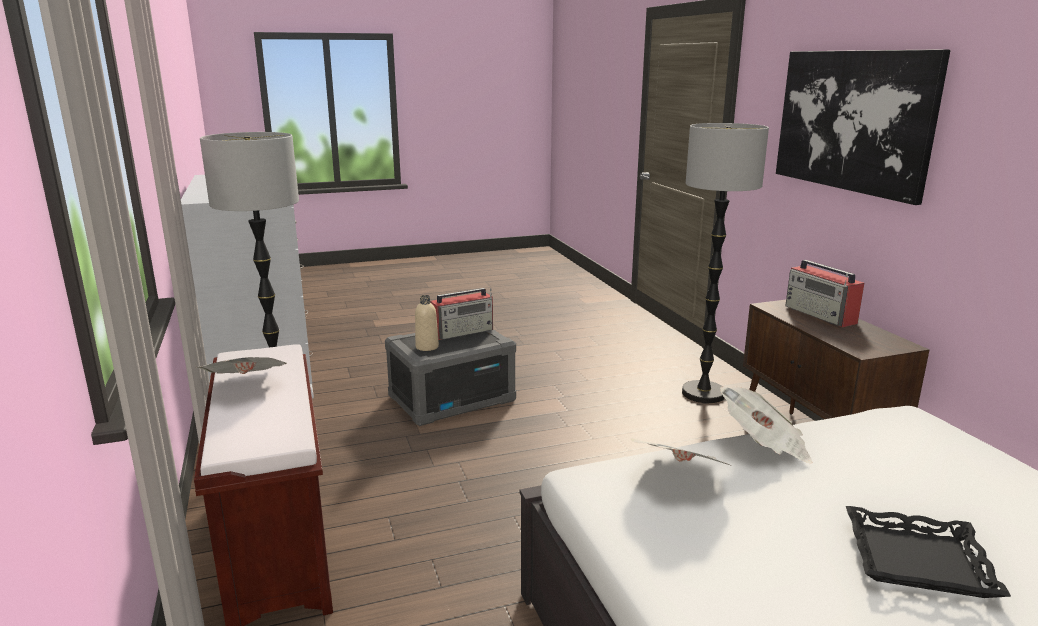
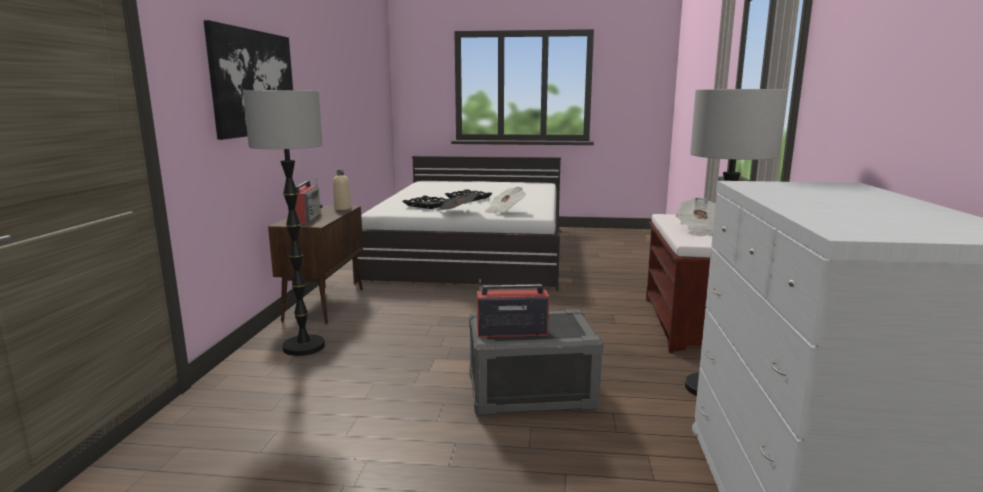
camera: 155 degrees left, 5 degrees down
(427, 347) = (561, 322): beige bottle -> beige bottle (342, 208)
(878, 460) = (428, 205): none -> black tray

